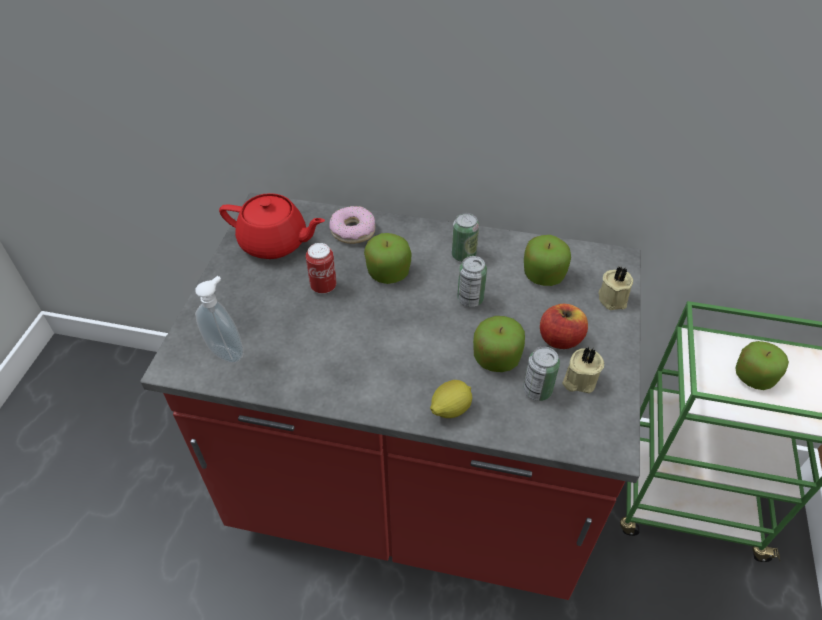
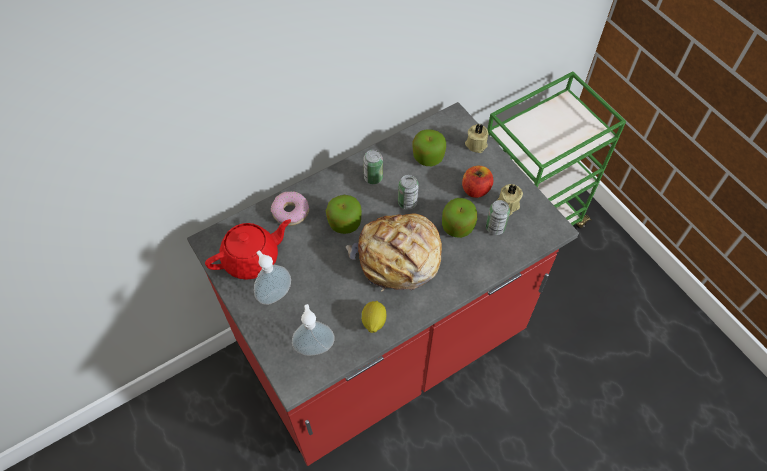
camera: 45 degrees left, 10 degrees up
(254, 283) = (274, 294): none -> soap dispenser
(323, 286) = (318, 262): can -> none
(398, 340) = (398, 259): none -> bread
(450, 409) = (467, 274): lemon -> lemon (373, 322)
(753, 376) = (548, 133): apple -> none

